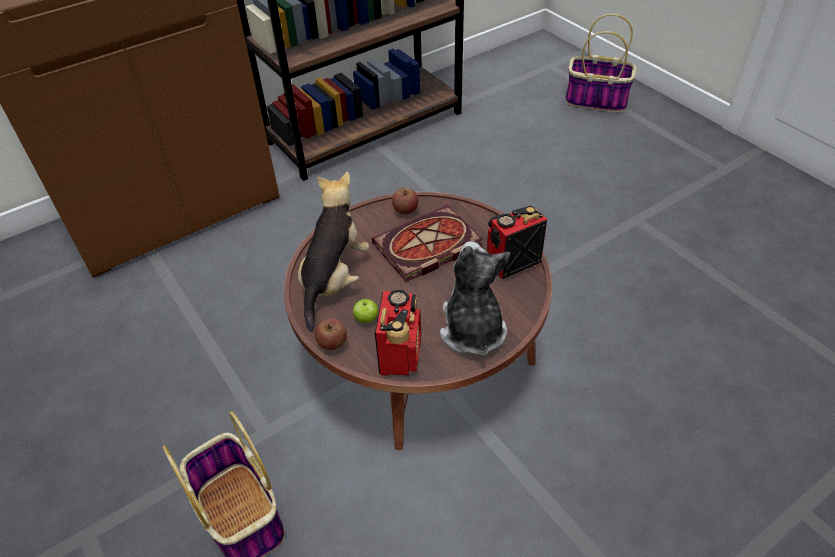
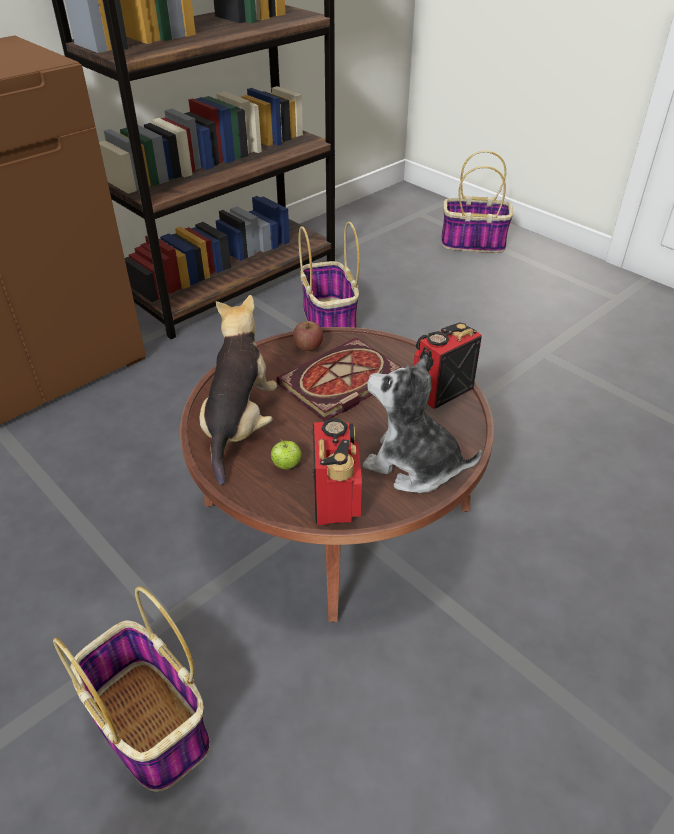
camera: 10 degrees left, 5 degrees down
(332, 342) = (251, 494): apple -> none
(445, 173) = (329, 321): none -> basket
(472, 330) = (413, 466): plush toy -> plush toy turned 45 degrees counterclockwise

